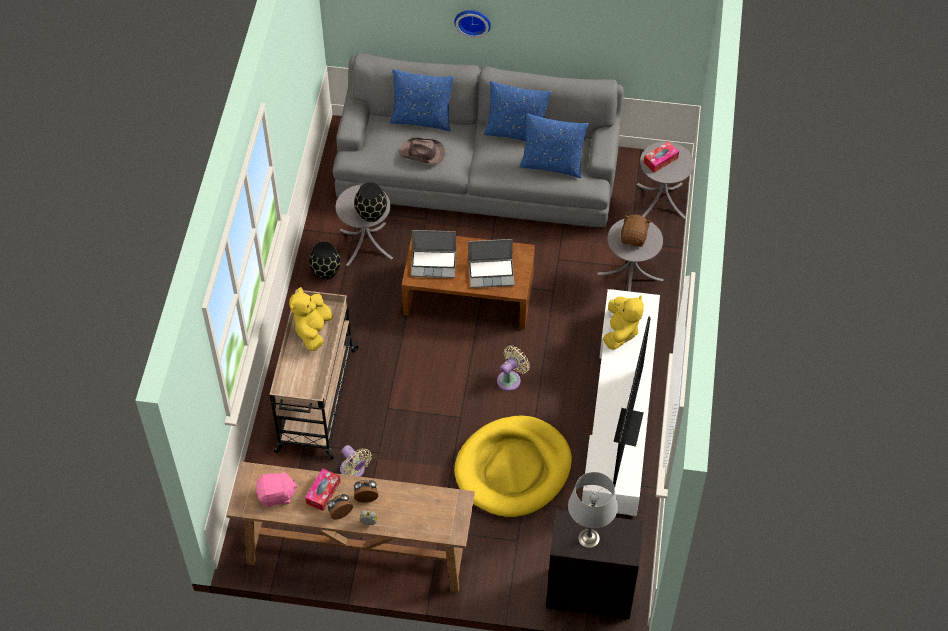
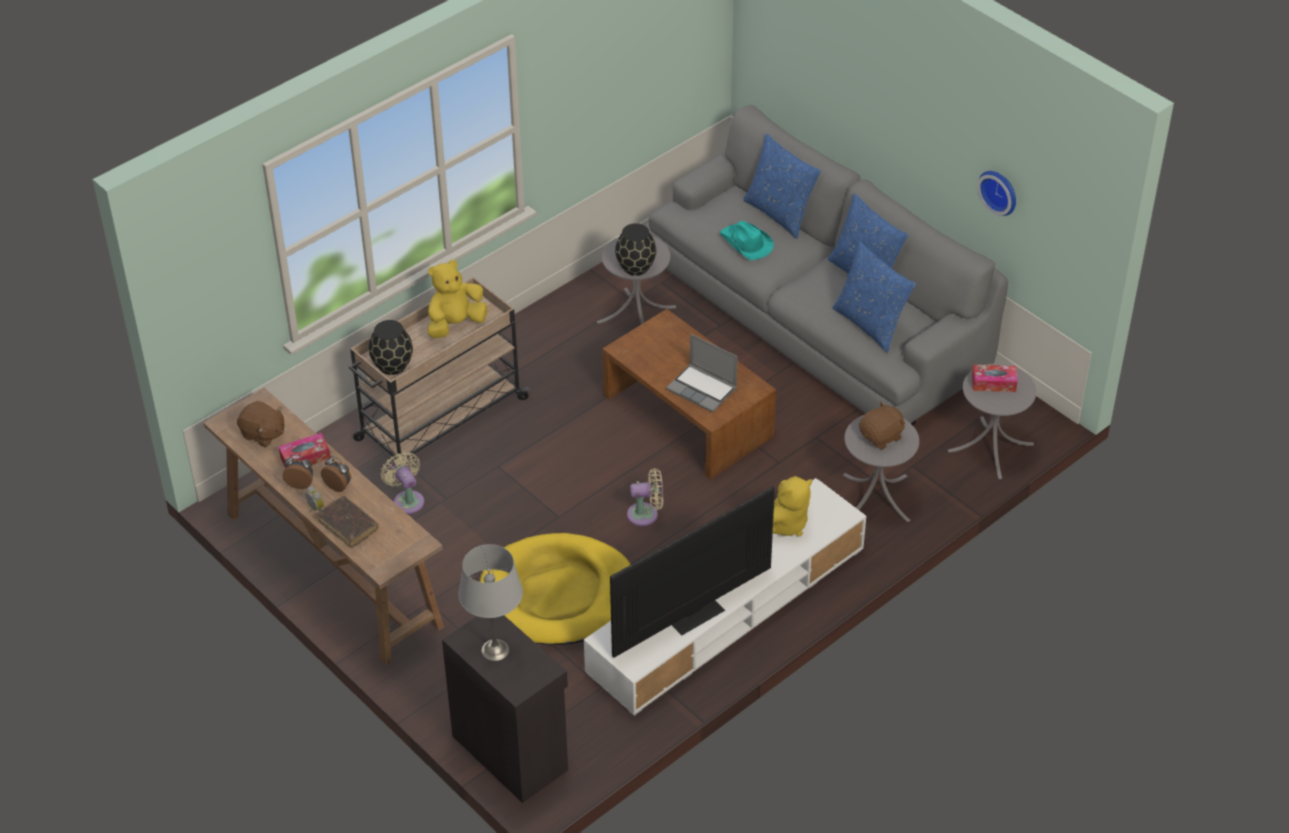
camera: 40 degrees right, 10 degrees down
(276, 495) = (263, 434): pink plush toy -> brown plush toy
(325, 271) = (571, 316): black vase -> black vase (392, 365)
(354, 471) = (407, 500): beige fan -> beige fan turned 150 degrees clockwise
(403, 520) = (348, 526): none -> brown book
(422, 153) = (746, 243): brown hat -> turquoise hat
(434, 264) = (654, 348): laptop -> none
(473, 21) = (869, 114): wall clock -> wall clock (1000, 191)

